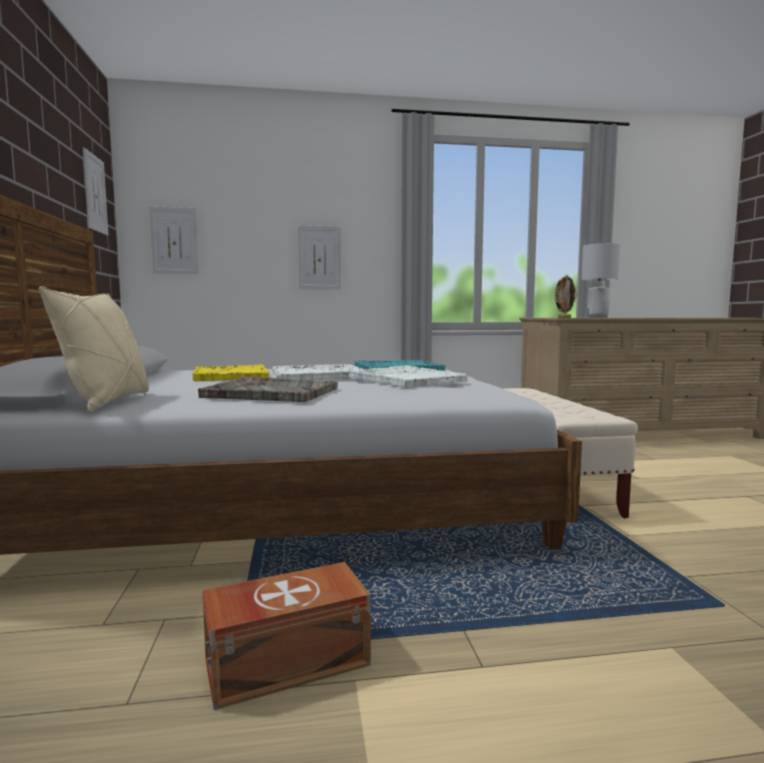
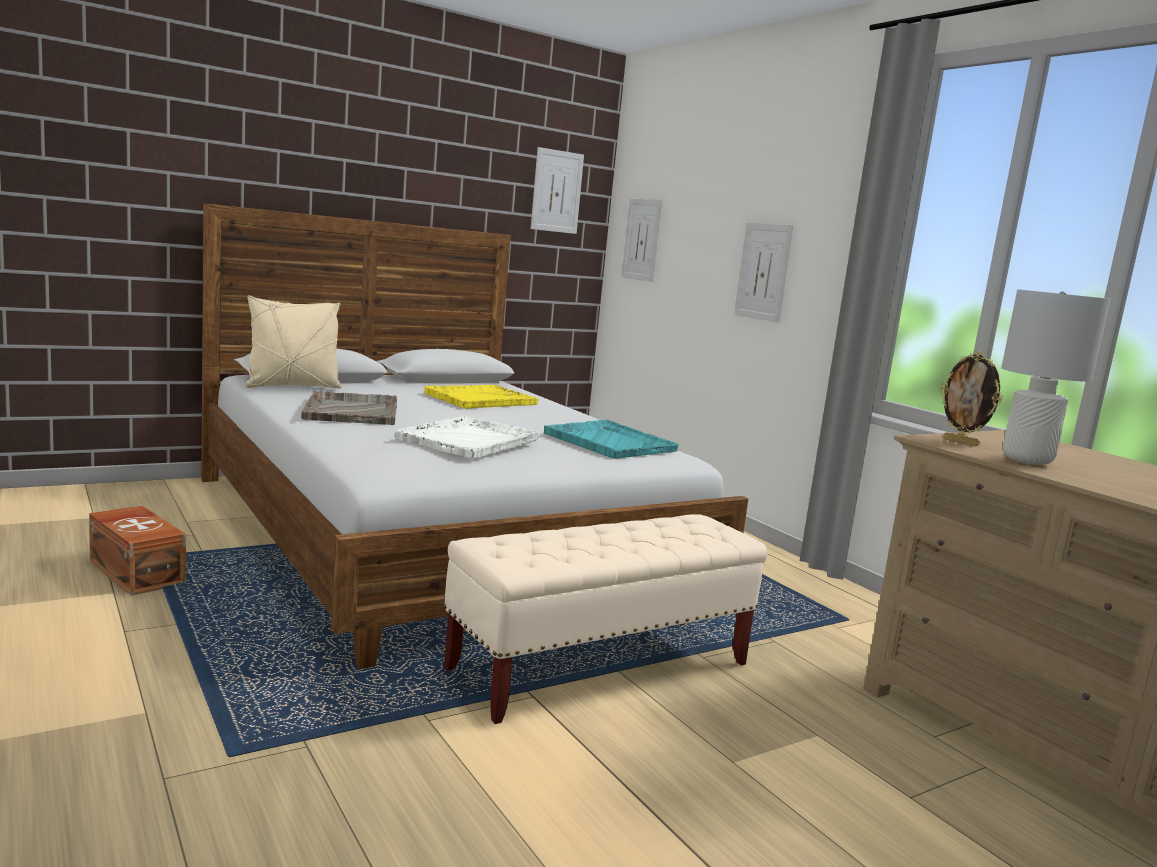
camera: 65 degrees right, 5 degrees up
(318, 375) = (501, 418): white tray -> none

